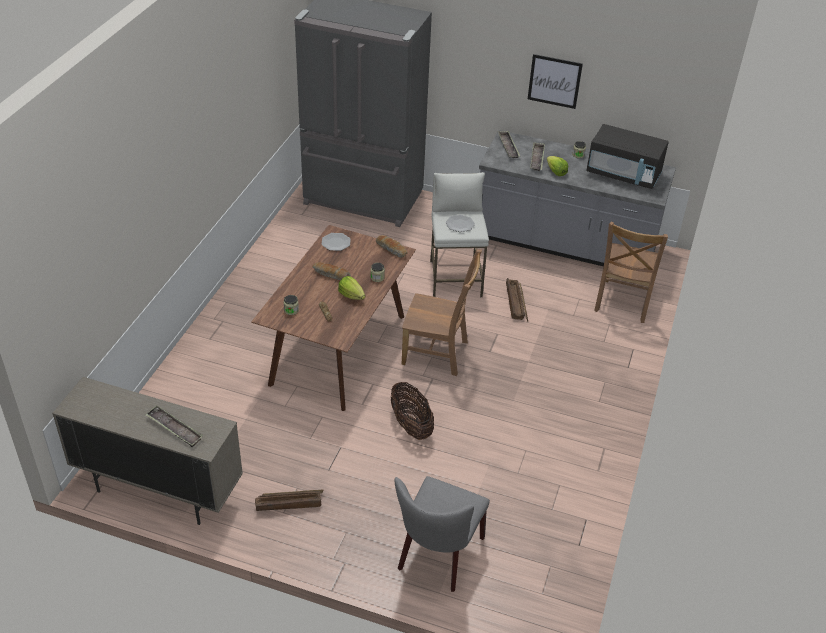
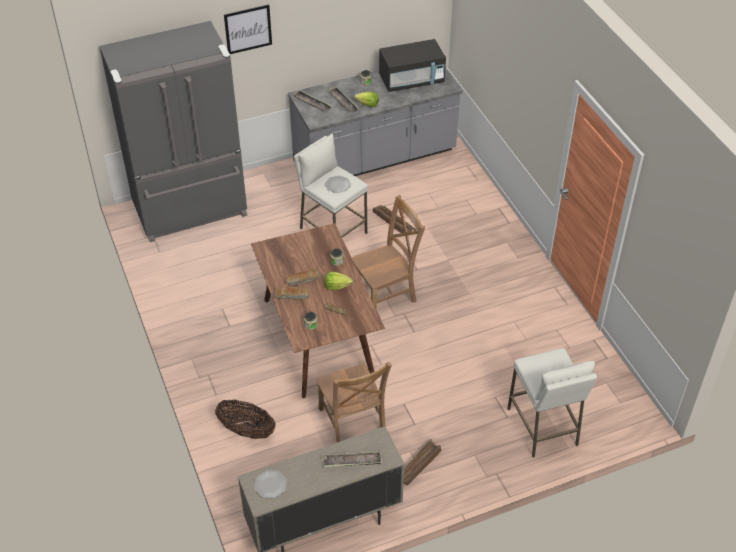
camera: 40 degrees left, 5 degrees up
(336, 242) = (274, 254): plate -> plate (270, 485)
(392, 249) = (319, 234): bread -> bread (292, 296)
(411, 425) = (429, 355): basket -> basket (247, 430)
(437, 557) = (543, 427): grey chair -> white stool
(554, 81) = (327, 32): picture -> picture (248, 29)
(622, 302) = (457, 178): brown chair -> brown chair (352, 424)

